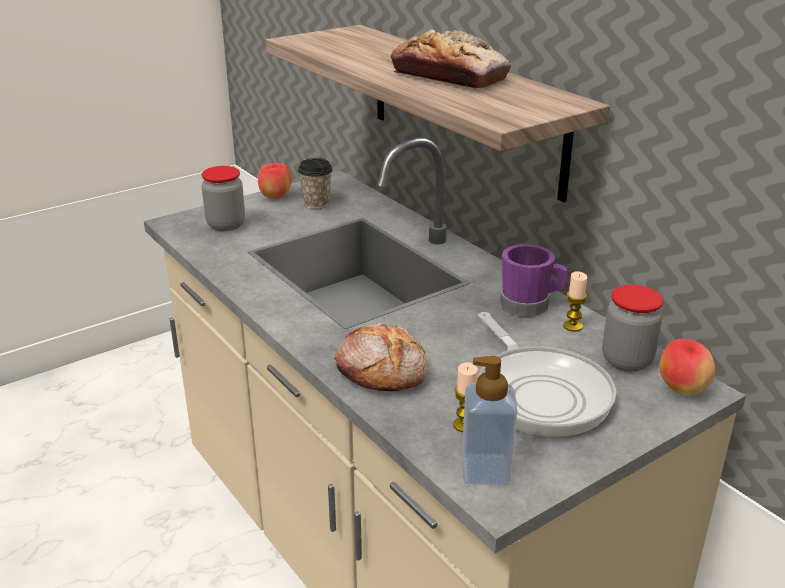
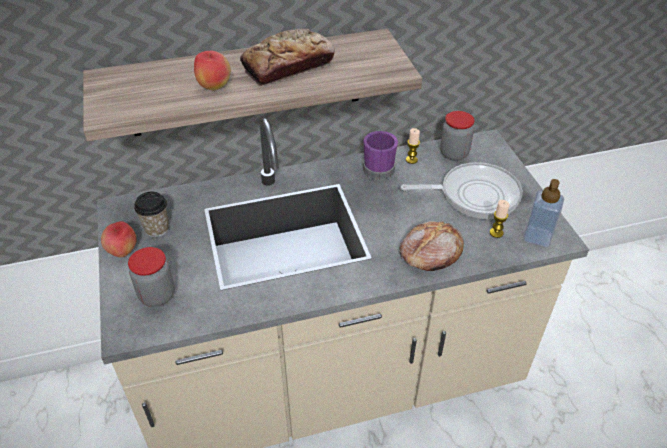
camera: 70 degrees left, 15 degrees up
(682, 390) = (486, 146): apple -> apple (214, 87)

